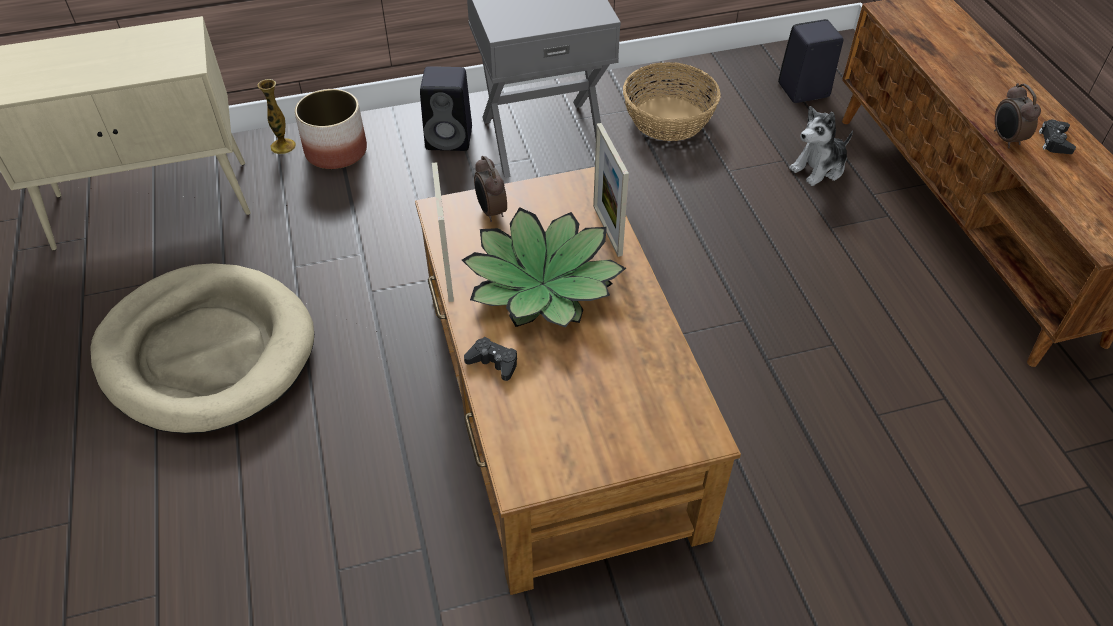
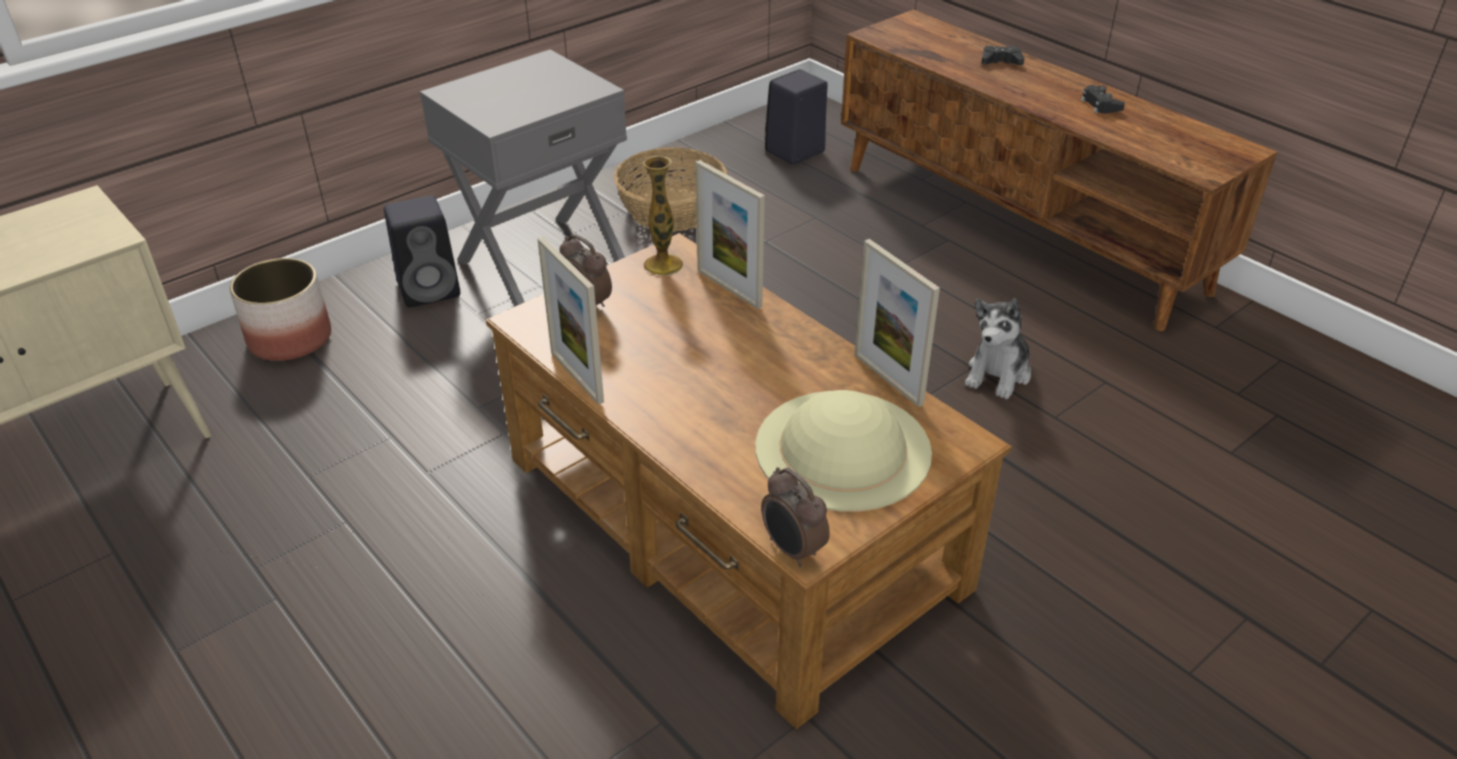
camera: 25 degrees left, 10 degrees down
(207, 352) = (241, 607): beige dog bed -> none
(283, 146) = (213, 352): vase -> vase (663, 265)
(493, 362) = (692, 446): black game controller -> black game controller (1000, 61)
(542, 283) = (693, 356): potted plant -> none
(603, 406) = (842, 448): none -> beige hat
(679, 356) = (888, 379): none -> picture frame
(819, 168) = (855, 216): plush toy -> plush toy (998, 374)
(1005, 139) = (1058, 113): alarm clock -> alarm clock (792, 550)

